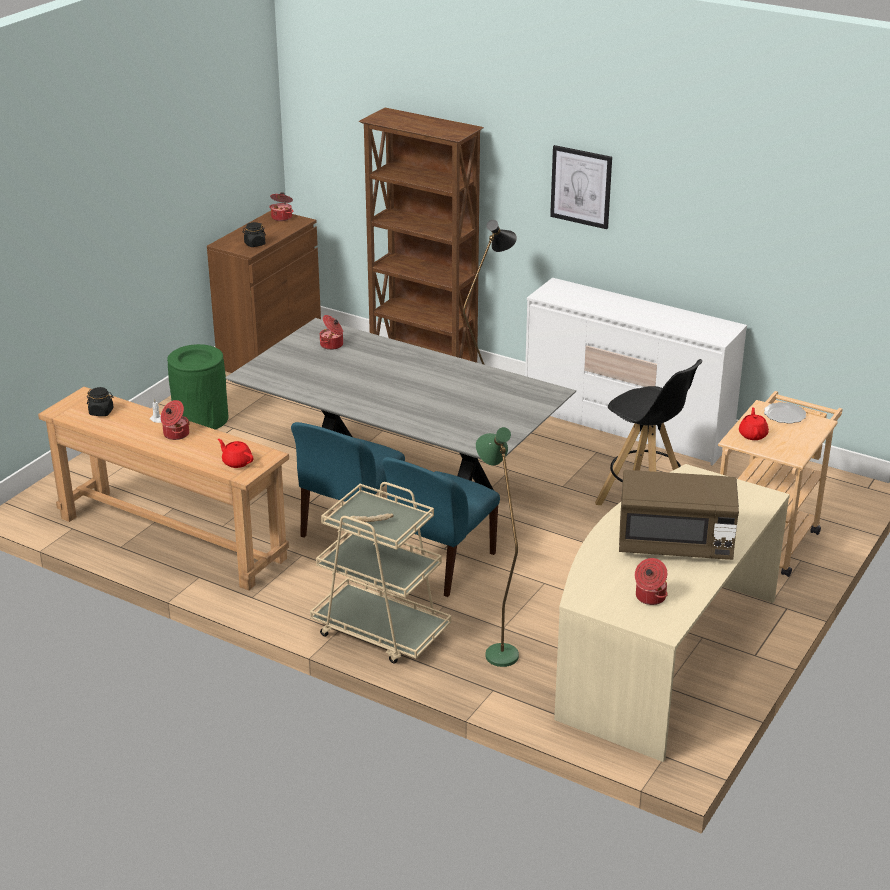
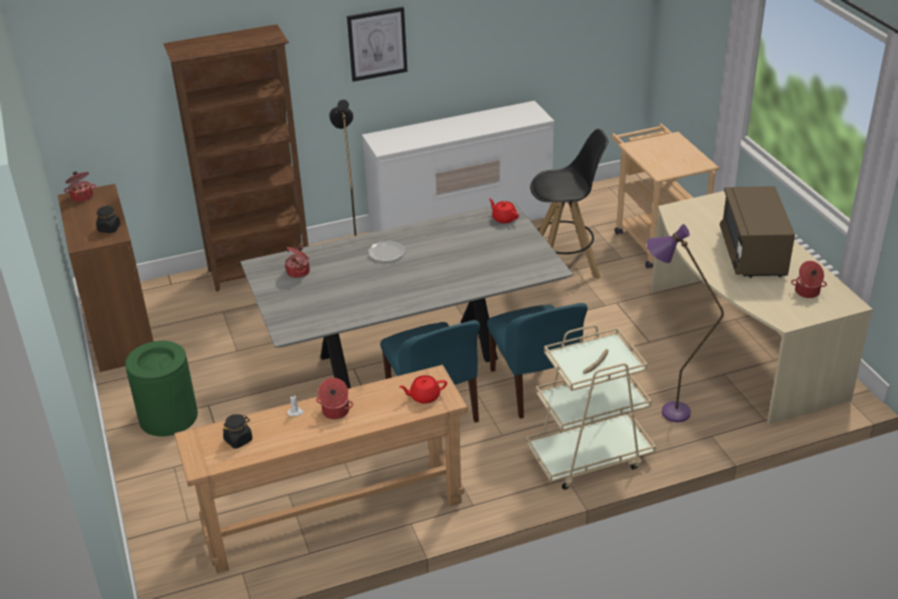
camera: 50 degrees left, 5 degrees up
(496, 648) = (664, 411): green floor lamp -> purple floor lamp
(675, 543) = (752, 254): brown microwave -> brown microwave turned 135 degrees clockwise
(753, 435) = (662, 165): red teapot -> red teapot (504, 218)
(784, 414) = (651, 143): plate -> plate (386, 252)

